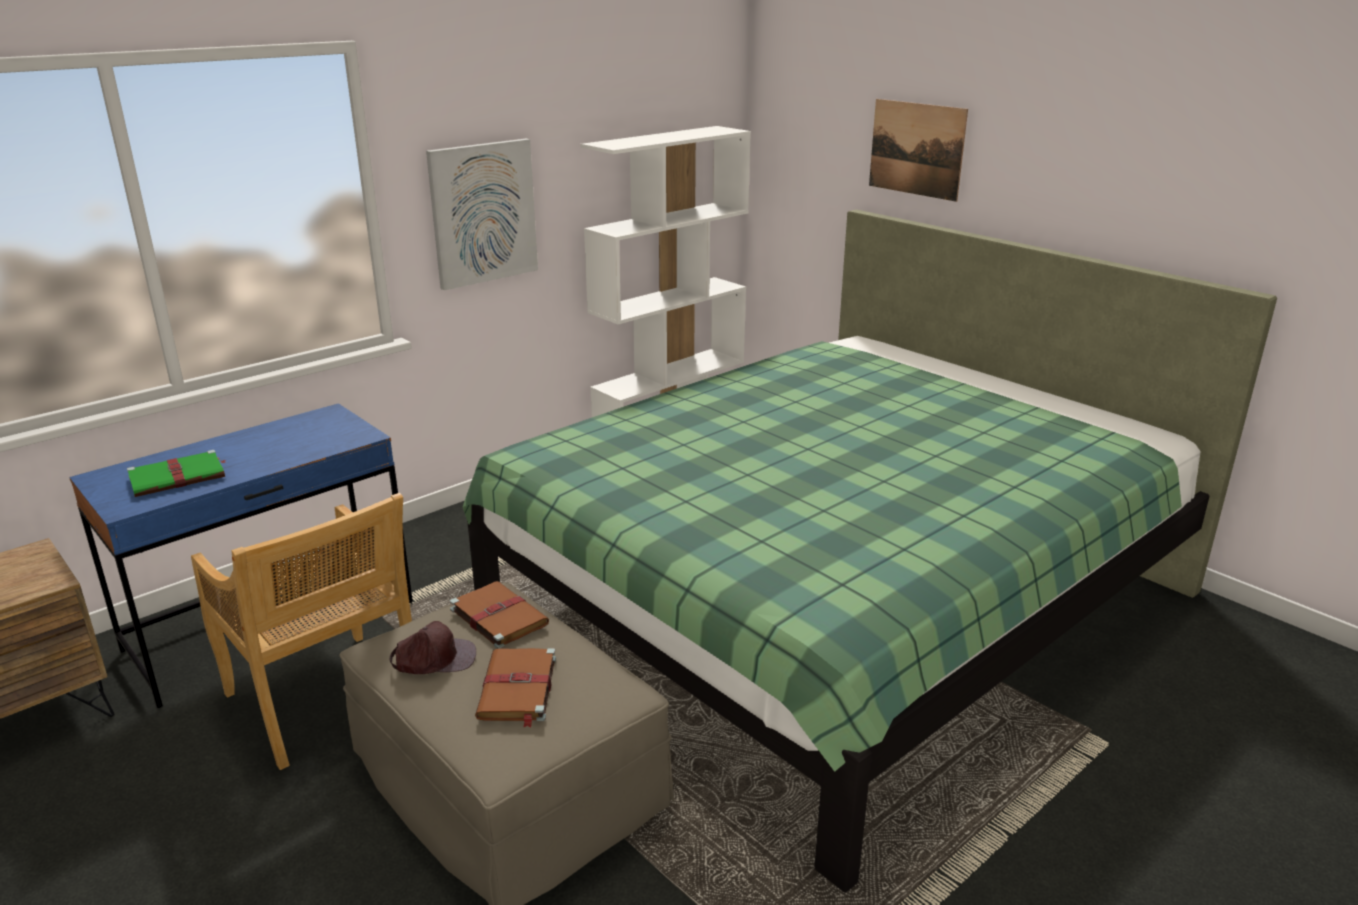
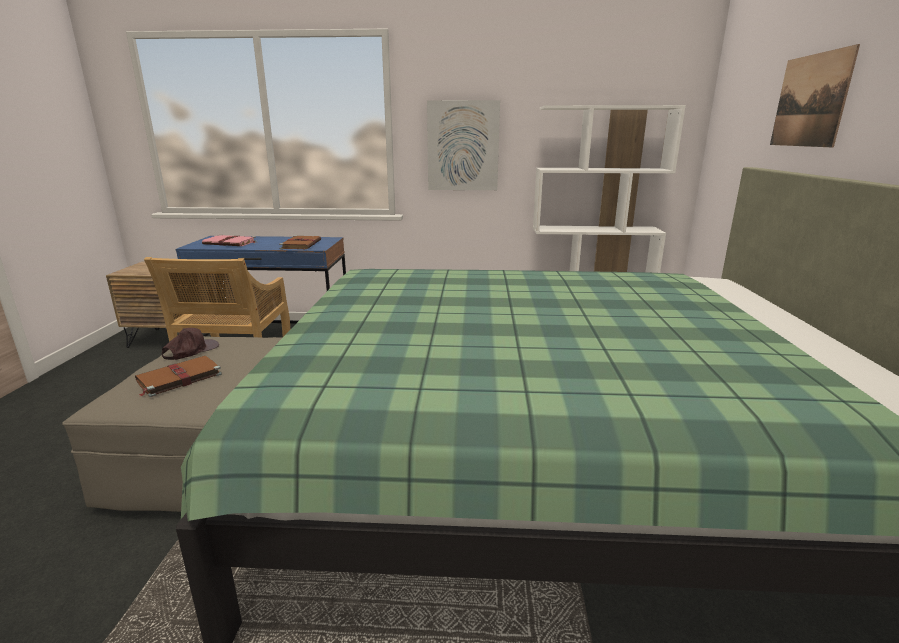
camera: 45 degrees right, 5 degrees down
(179, 477) = (230, 243): green book -> pink book
(434, 658) = (190, 350): brown cap -> brown cap turned 90 degrees counterclockwise
(497, 616) = (249, 346): brown book -> brown book (301, 244)

